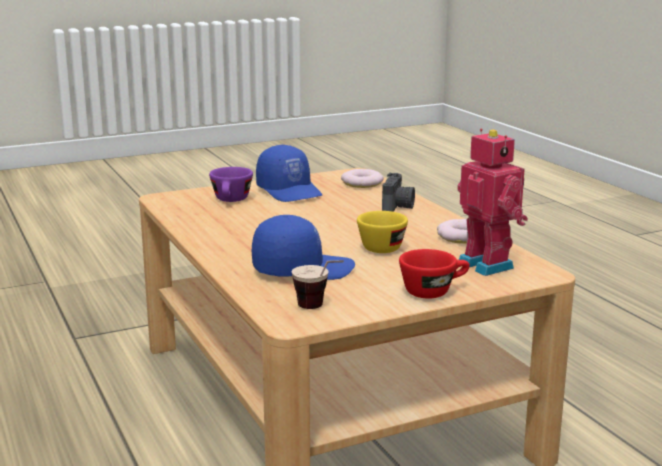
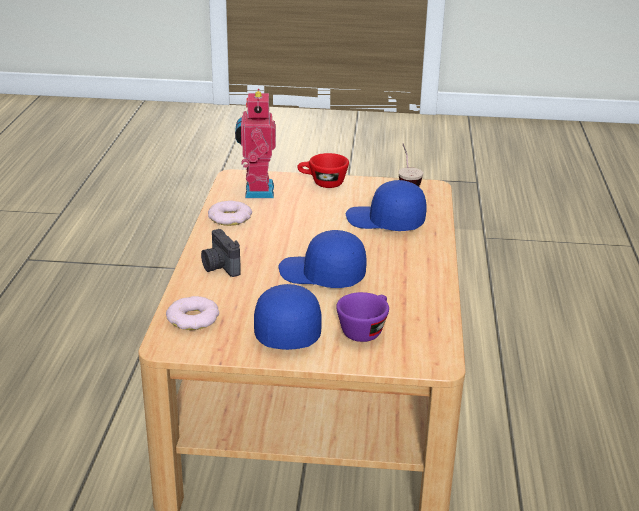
camera: 150 degrees left, 10 degrees up
(306, 219) = (321, 275): none -> blue cap
(384, 246) = (300, 225): yellow cup -> none
(398, 207) = (219, 267): camera -> camera turned 75 degrees counterclockwise

